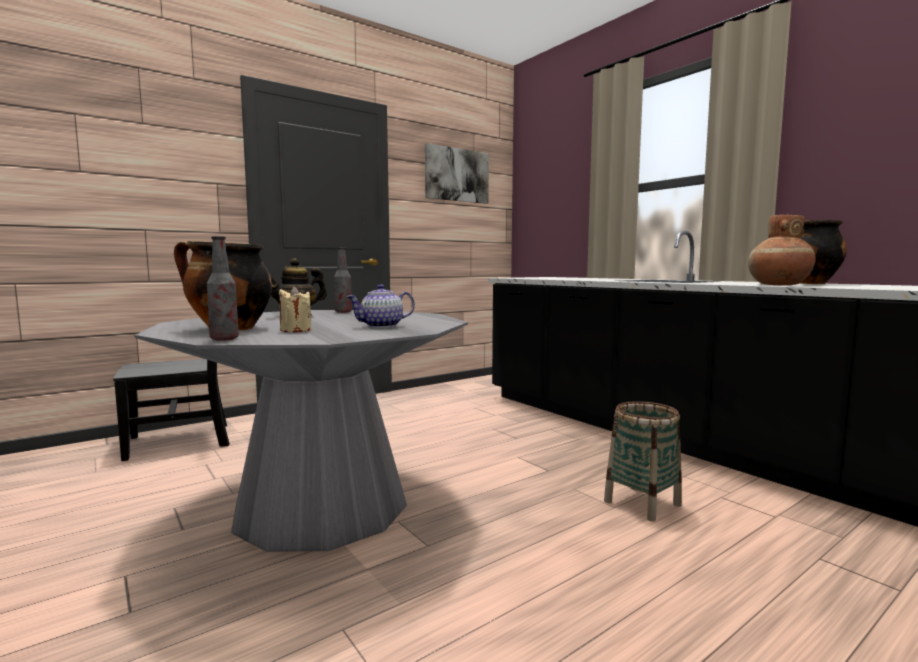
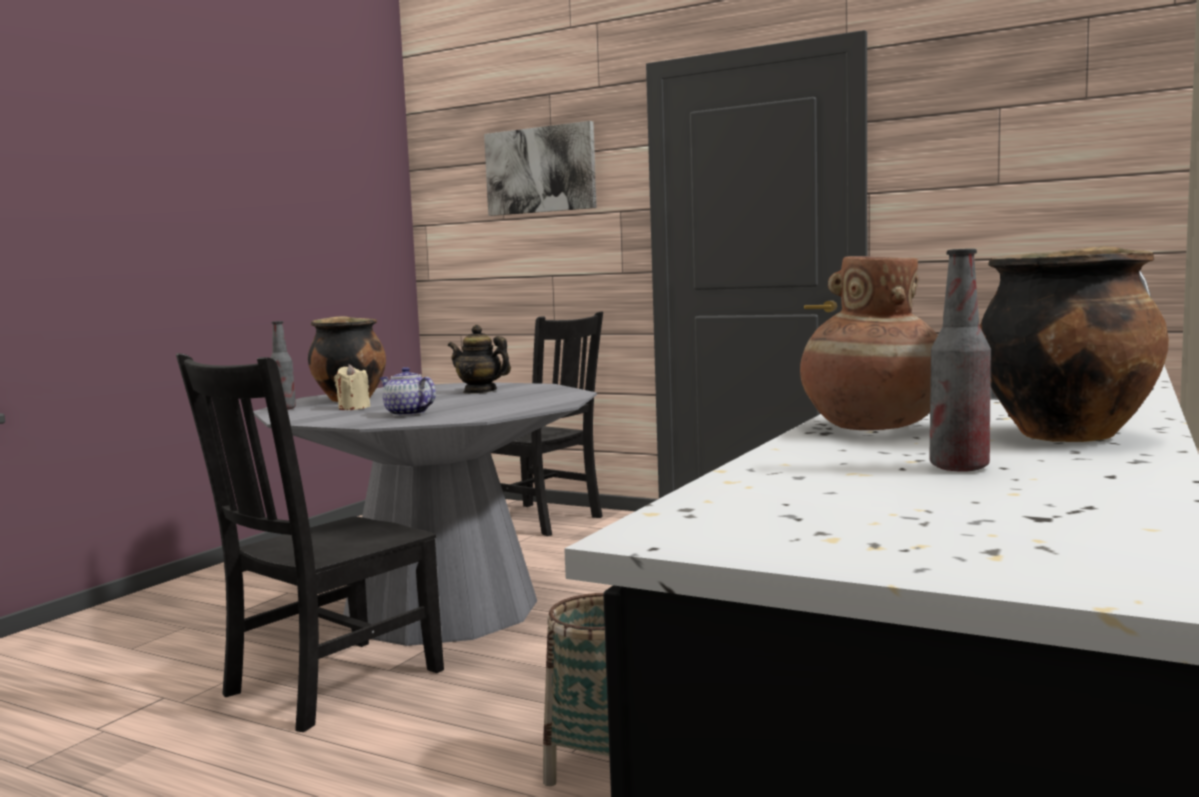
camera: 65 degrees right, 0 degrees up
(343, 312) = (541, 391): bottle -> bottle (959, 467)
(429, 577) = (328, 684): none -> black chair
(456, 175) = (1031, 120): picture -> picture (541, 170)

